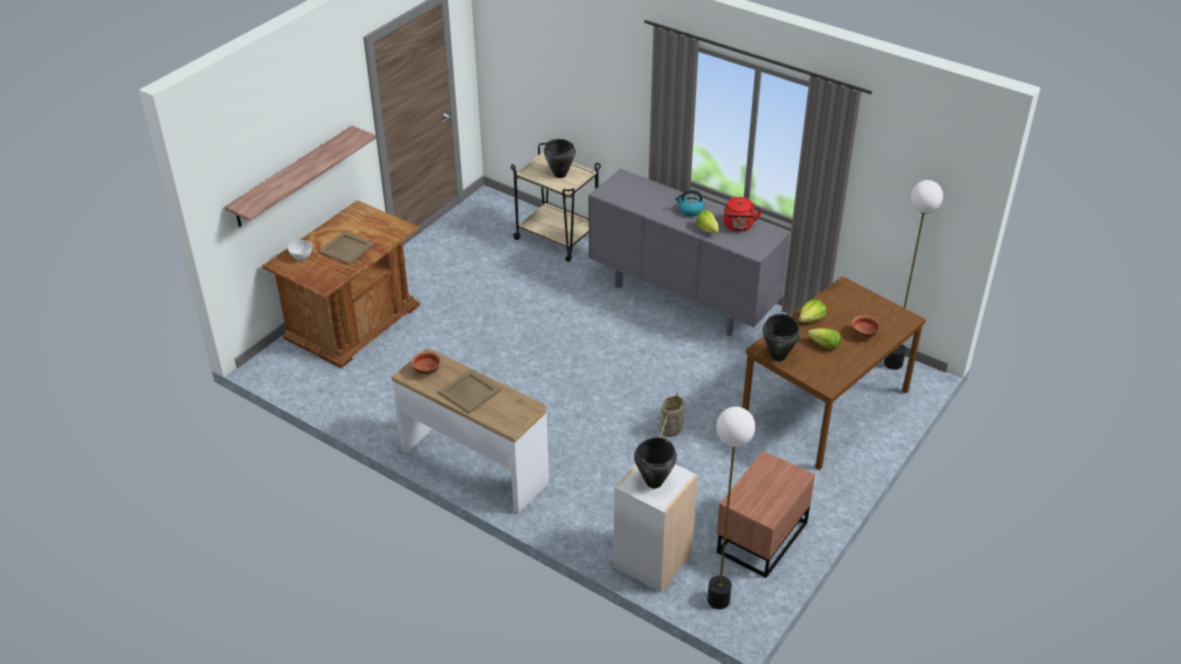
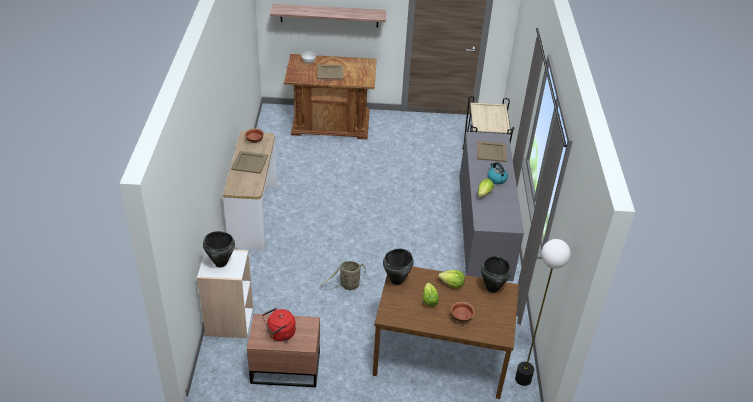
camera: 55 degrees right, 0 degrees up
(560, 174) = (490, 120): black cooking pot -> black cooking pot (492, 288)
(641, 193) = (492, 152): none -> beige tray
(718, 600) = (215, 366): floor lamp -> none
(738, 226) = (503, 206): red kettle -> red kettle (280, 334)

